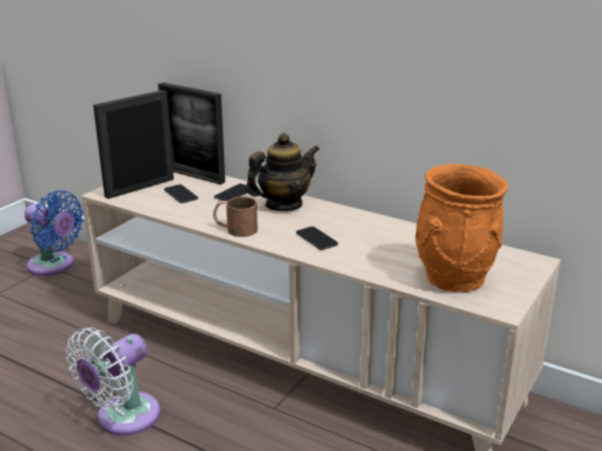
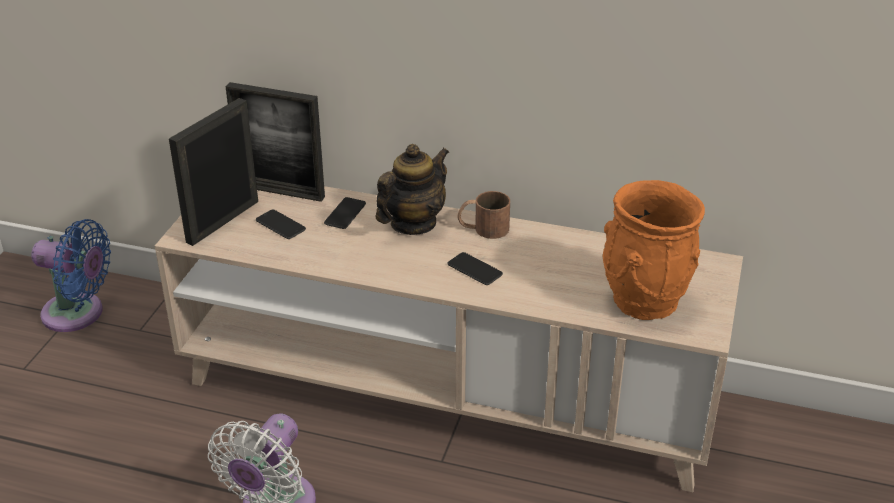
camera: 15 degrees left, 10 degrees up
(235, 229) = (374, 269): brown mug -> brown mug (483, 228)

